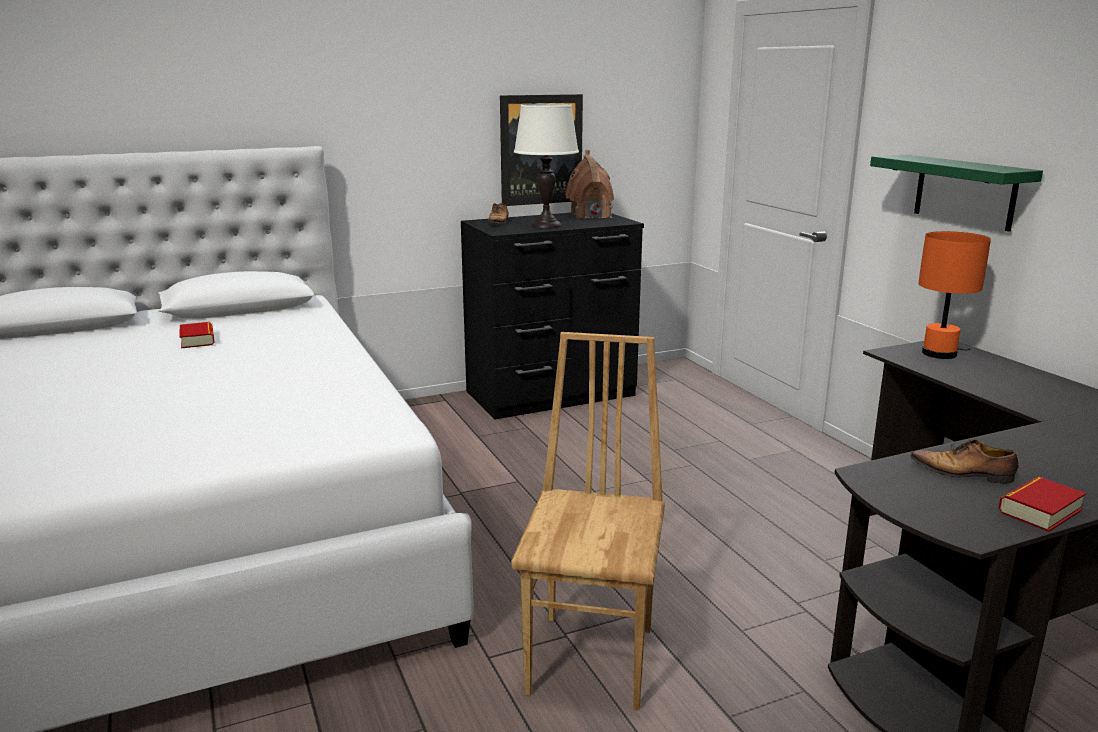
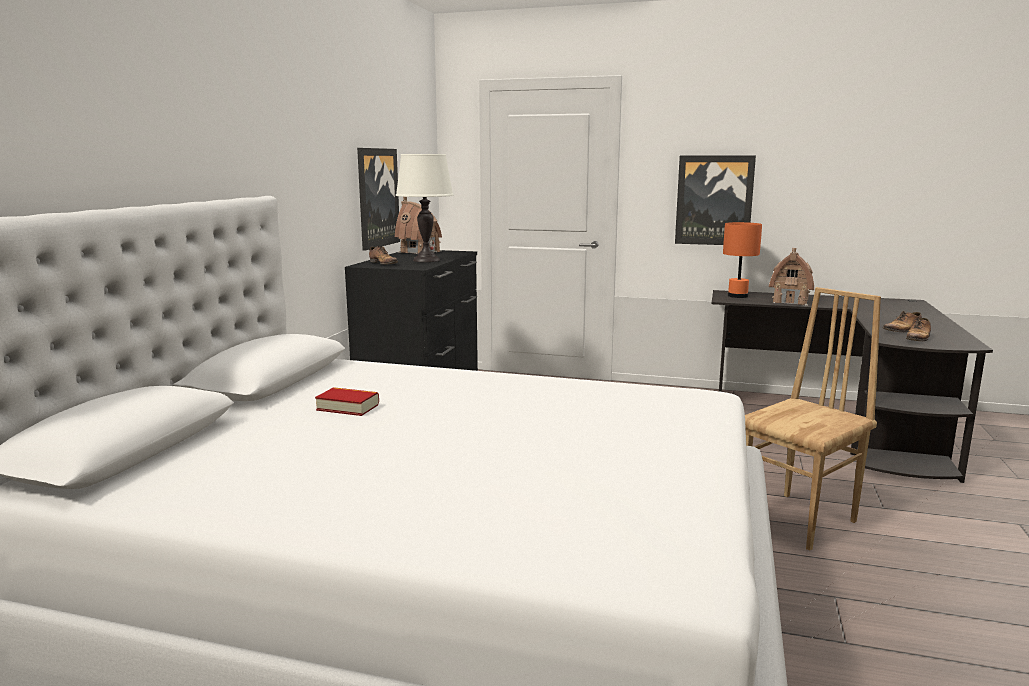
camera: 50 degrees left, 5 degrees down
(594, 659) = (799, 521): brown chair -> brown chair turned 90 degrees clockwise
(925, 490) = (918, 339): none -> shoe
(965, 192) = (714, 200): green shelf -> picture
(987, 383) = (790, 301): none -> toy house
(1040, 511) = (953, 333): book -> none

